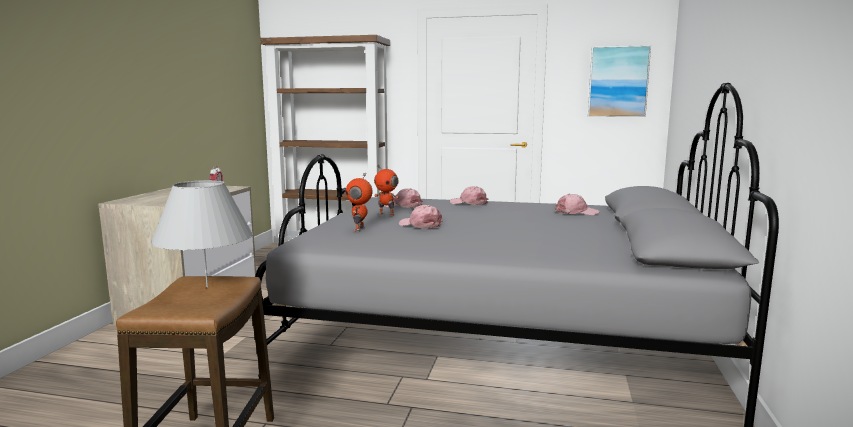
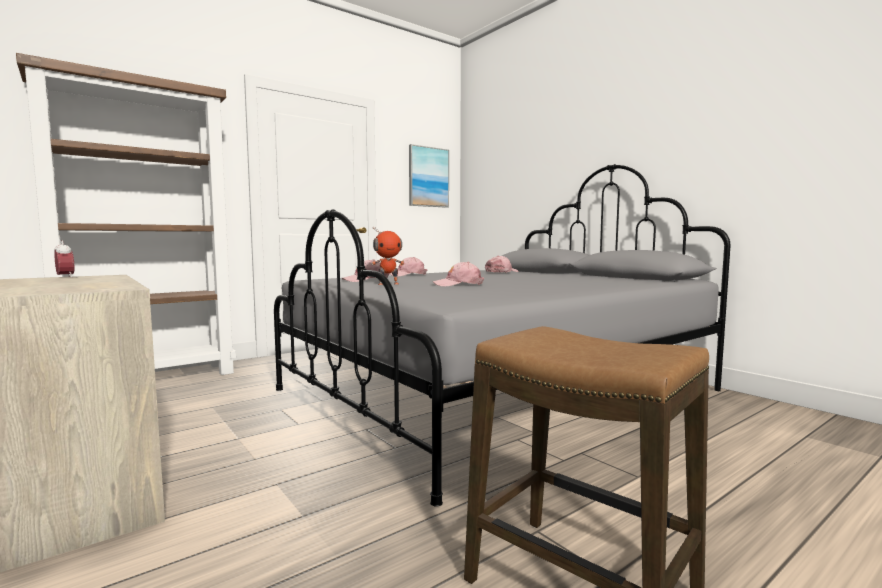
camera: 50 degrees left, 5 degrees down
(207, 287) = (558, 339): grey table lamp -> none
(360, 229) = (432, 291): toy robot -> none

